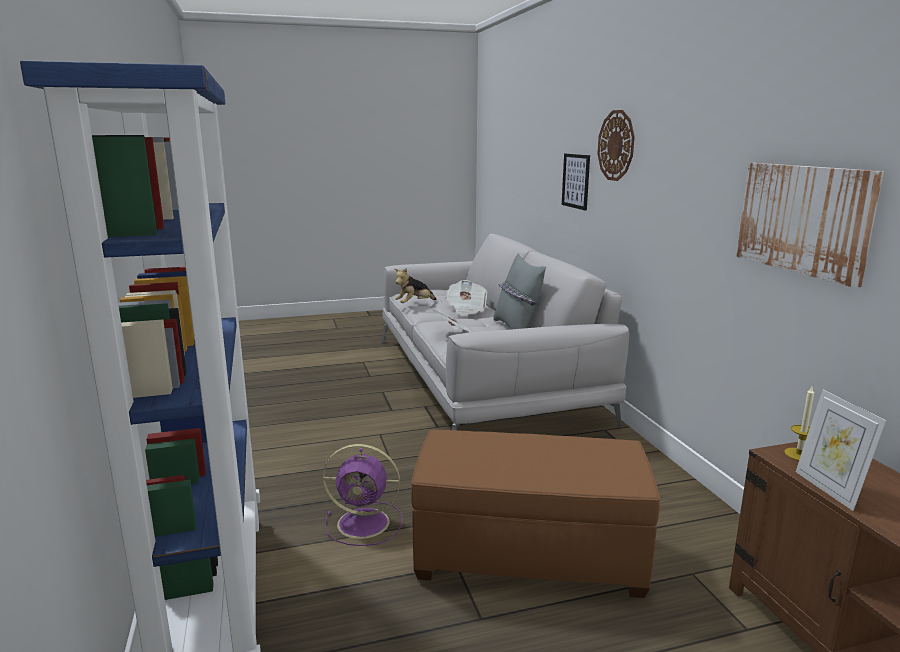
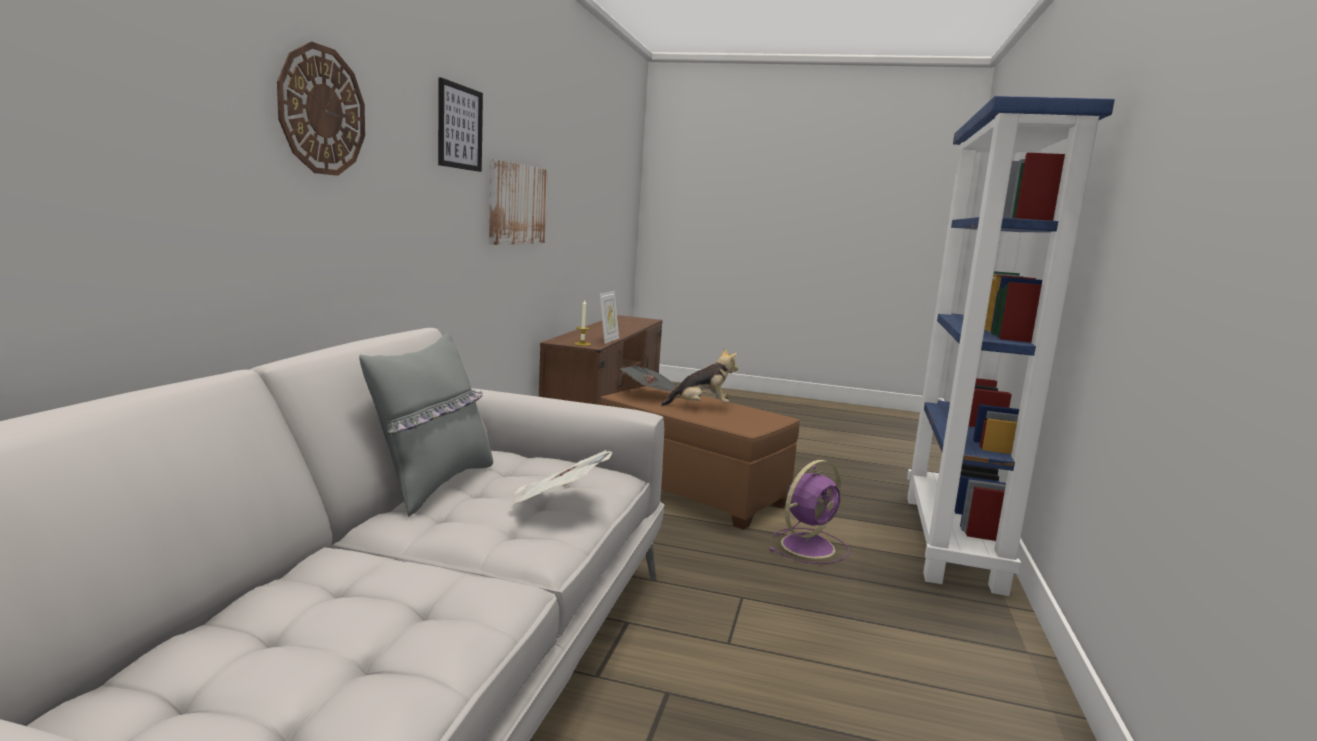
camera: 150 degrees left, 5 degrees down
(366, 523) = (809, 545): purple fan -> purple fan turned 105 degrees clockwise
(414, 304) = (431, 663): plush toy -> plush toy (701, 407)
(466, 309) = (373, 571): newspaper -> newspaper (650, 395)
(576, 181) = (197, 176): picture -> picture (460, 127)

